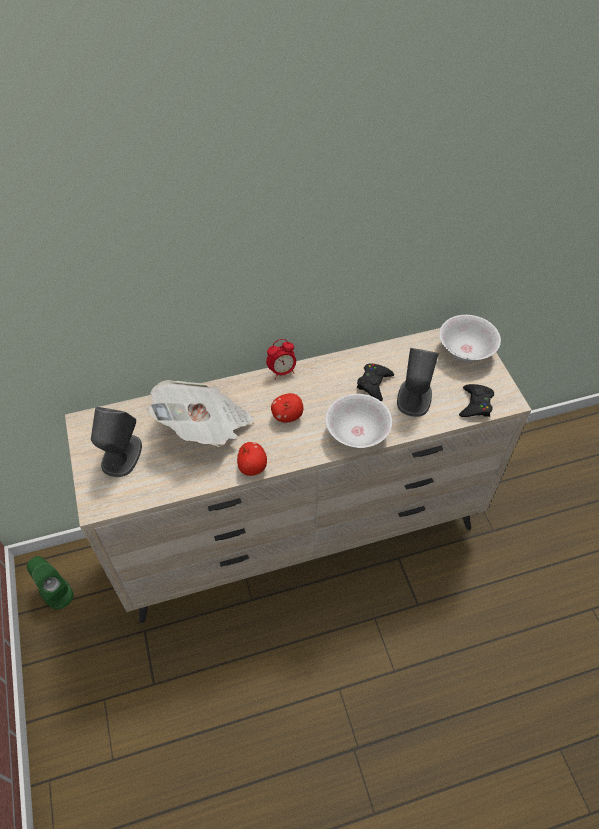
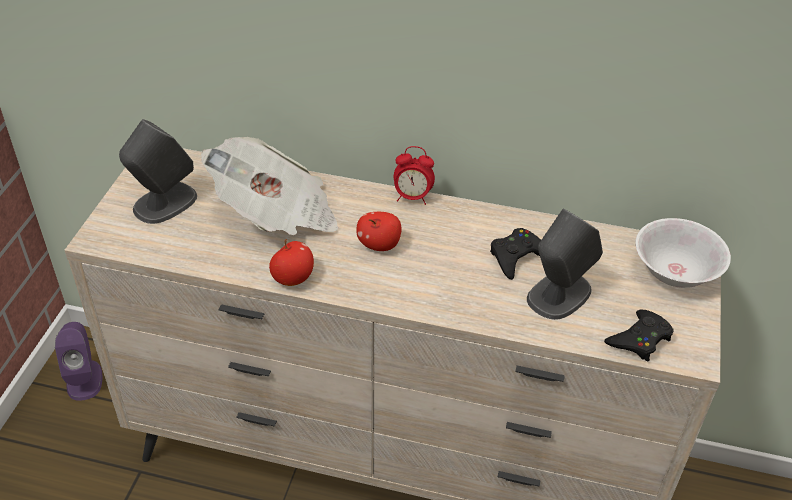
camera: 30 degrees right, 10 degrees down
(55, 591) = (84, 379): green speaker -> purple speaker
(357, 434) = (449, 301): white bowl -> none

